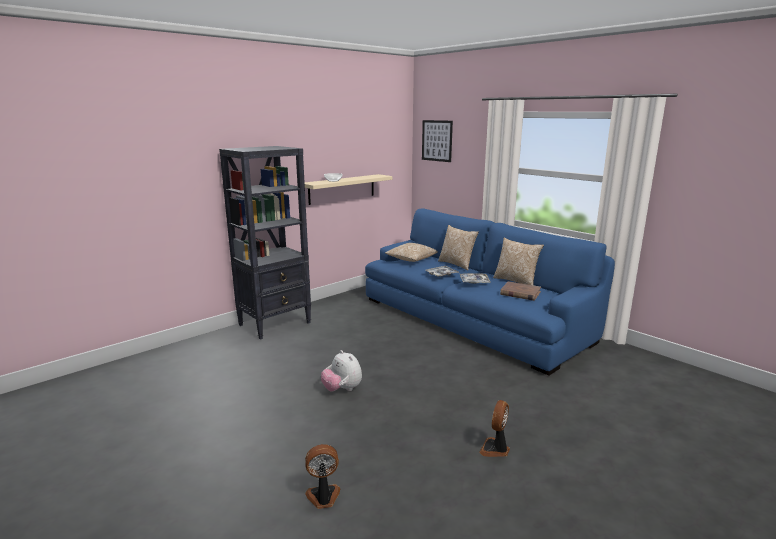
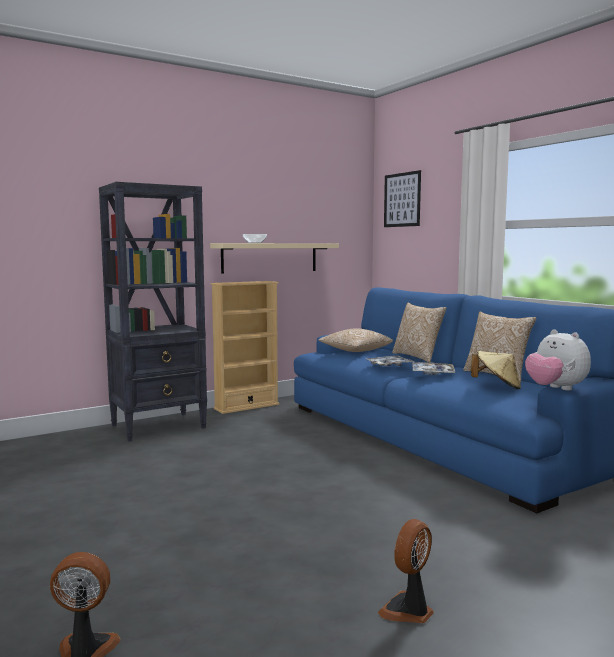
camera: 10 degrees right, 10 degrees down
(330, 300) = (246, 406): none -> beige bookcase
(342, 389) = (203, 506): plush toy -> plush toy (555, 389)
(520, 293) = (497, 386): brown book -> beige hat

